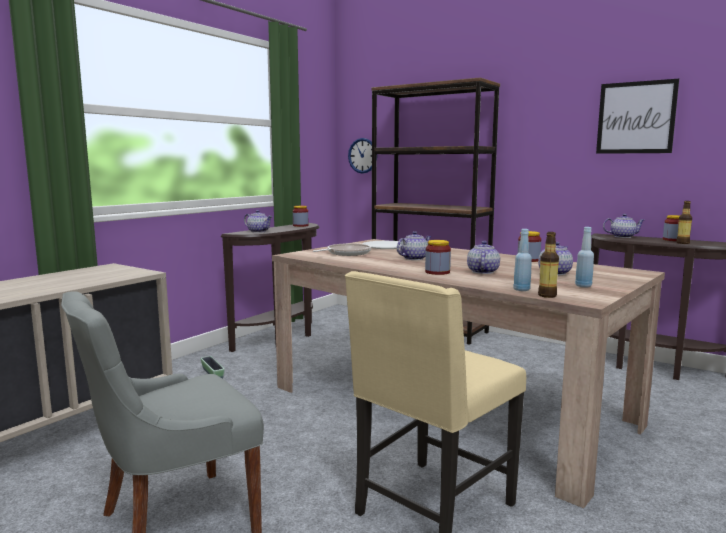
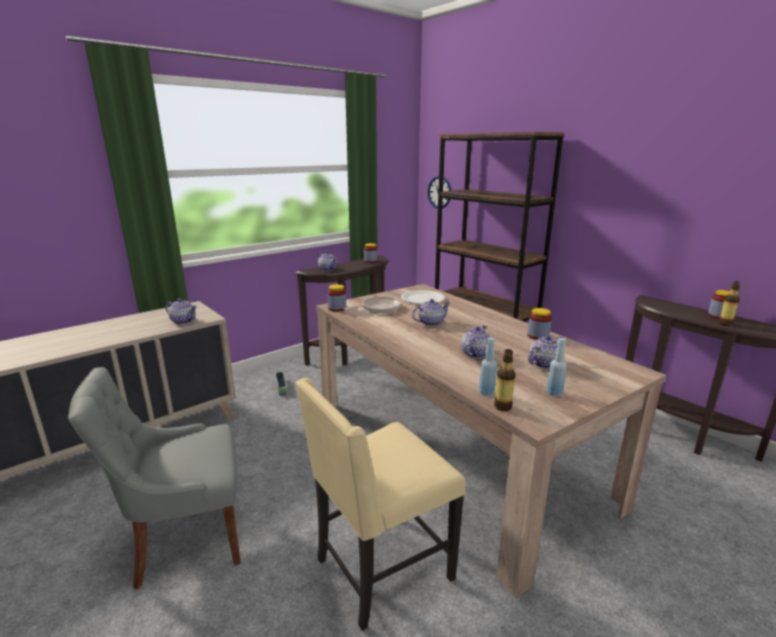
camera: 15 degrees right, 10 degrees up
(437, 272) = (432, 350): jar -> jar (337, 308)
(622, 236) = (665, 305): teapot -> teapot (183, 321)
(636, 117) = (701, 180): picture -> none

